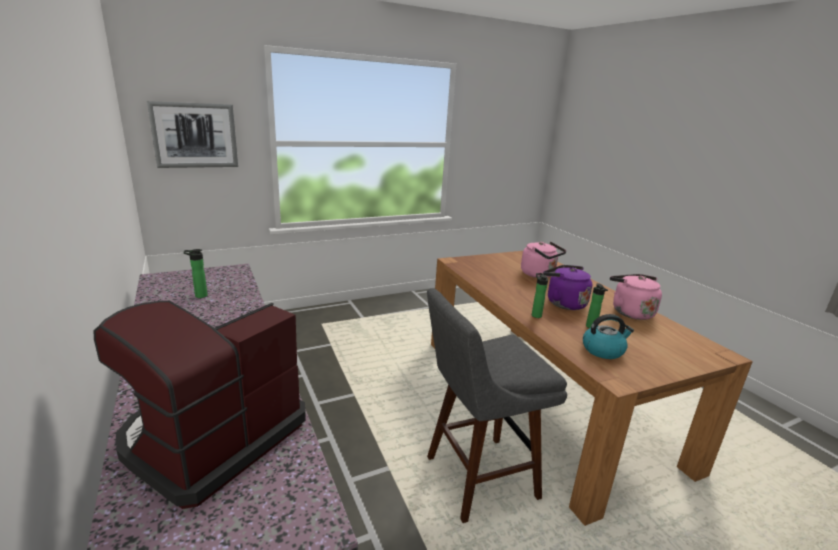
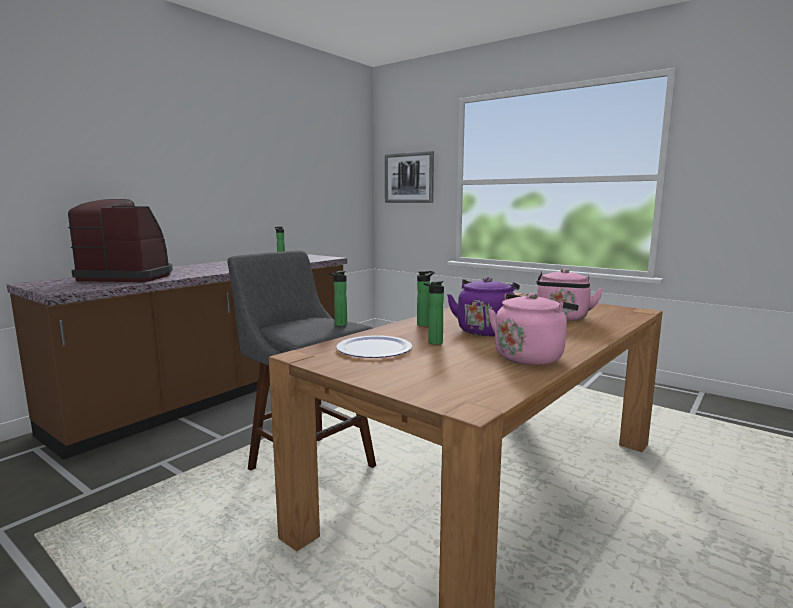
camera: 65 degrees right, 10 degrees down
(517, 345) = (339, 325): none -> bottle
(603, 350) = (374, 349): kettle -> plate

